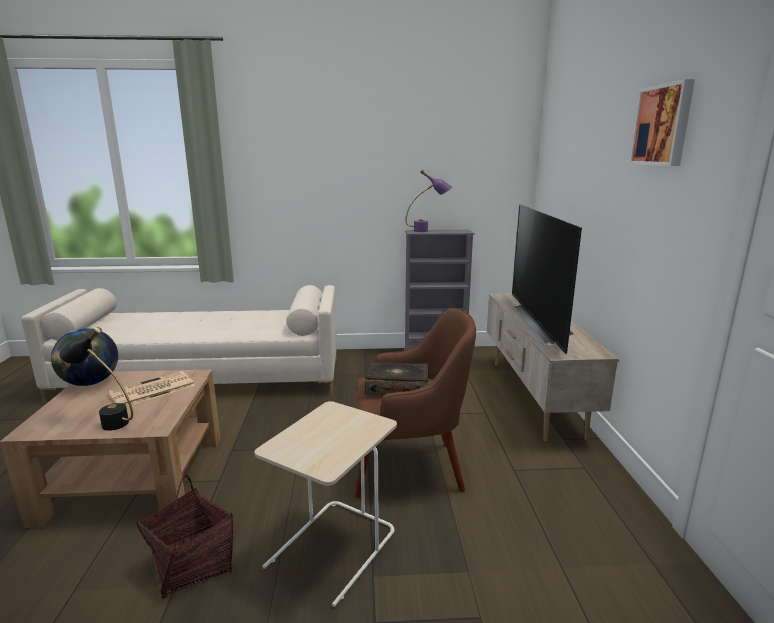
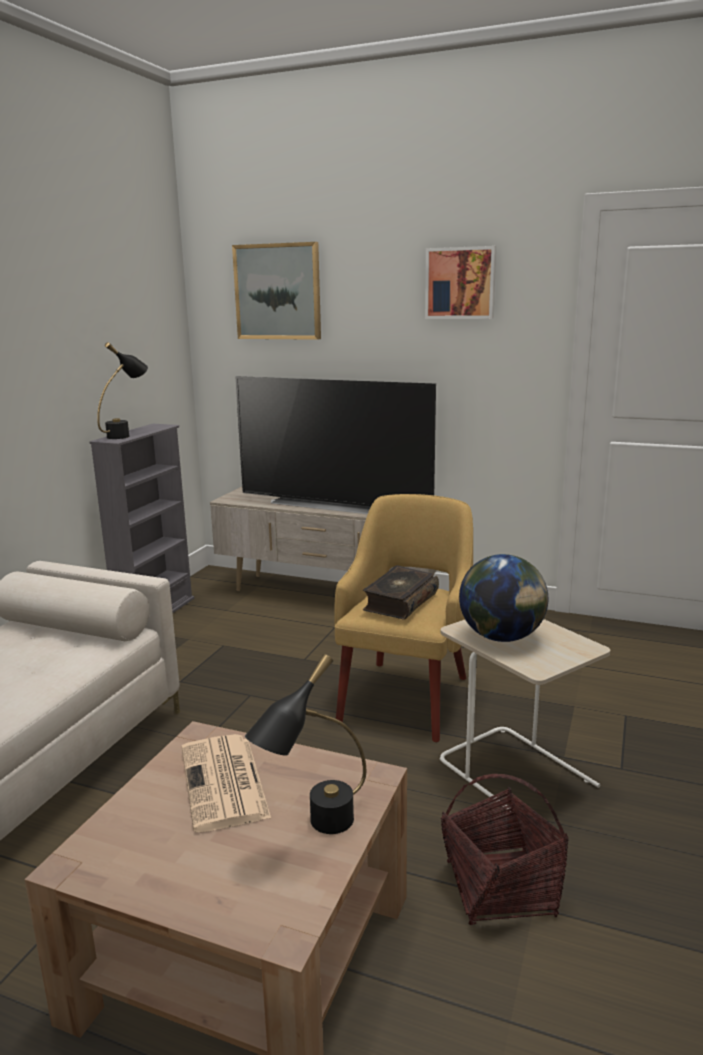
camera: 65 degrees left, 0 degrees up
(90, 383) = (106, 863): globe -> globe (502, 637)
(410, 468) = (406, 696): brown armchair -> yellow armchair
(427, 231) = (126, 435): purple table lamp -> black table lamp
(570, 137) = (278, 292): none -> picture

